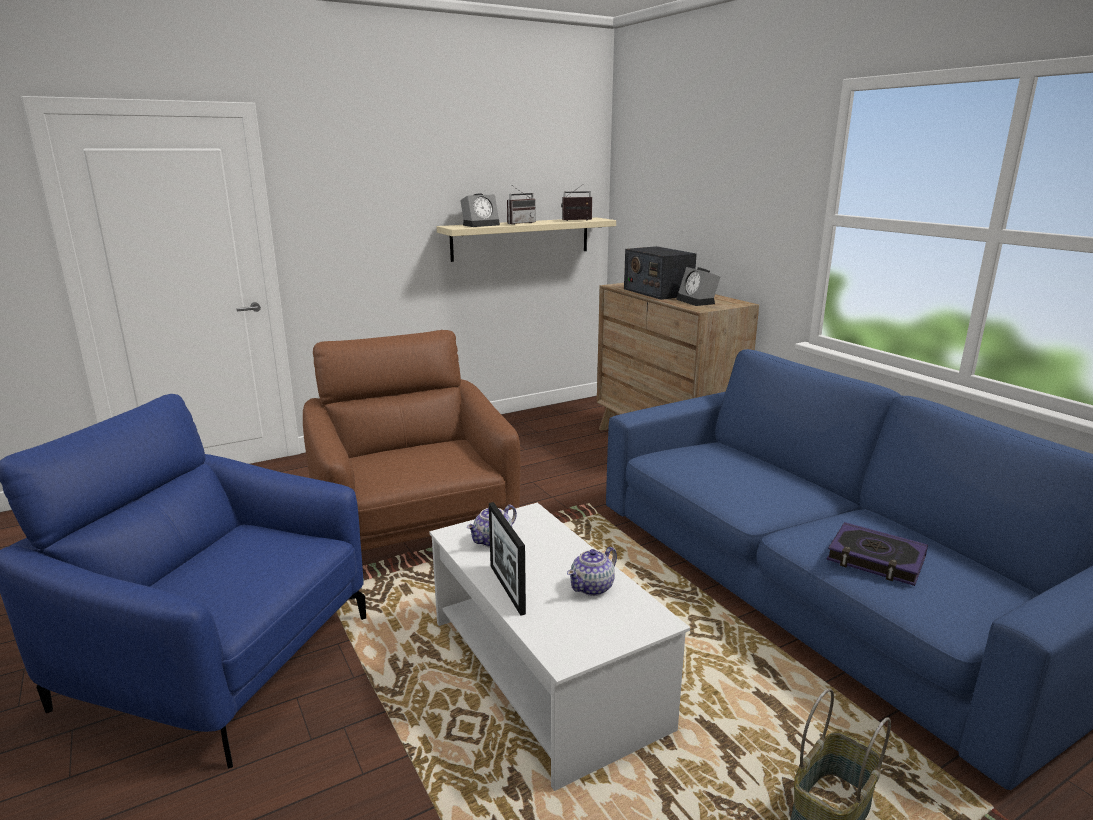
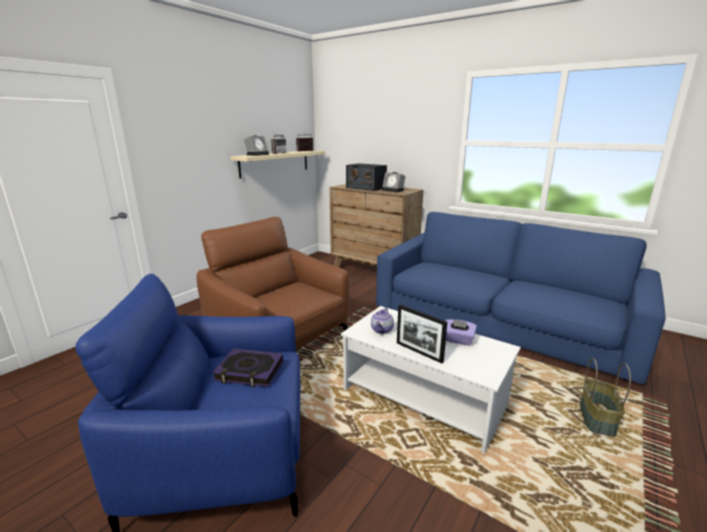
camera: 25 degrees left, 0 degrees up
(593, 587) = (458, 340): teapot -> purple tissue box
(875, 559) = (552, 299): book -> book (249, 371)

